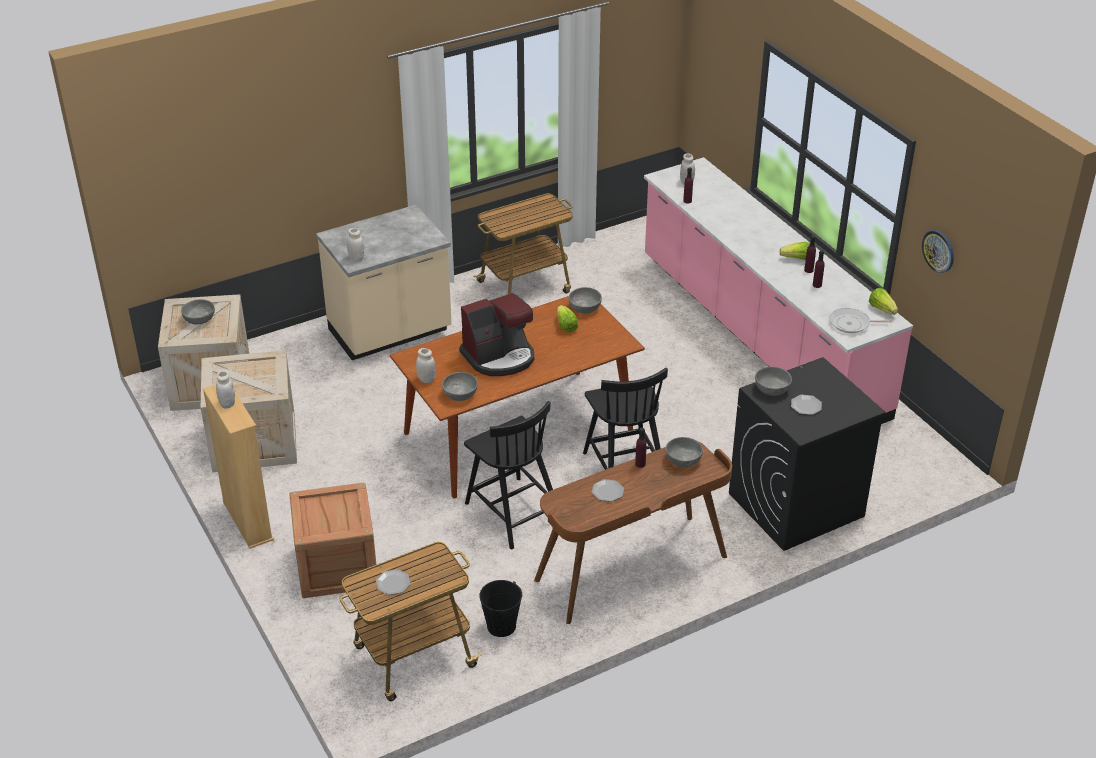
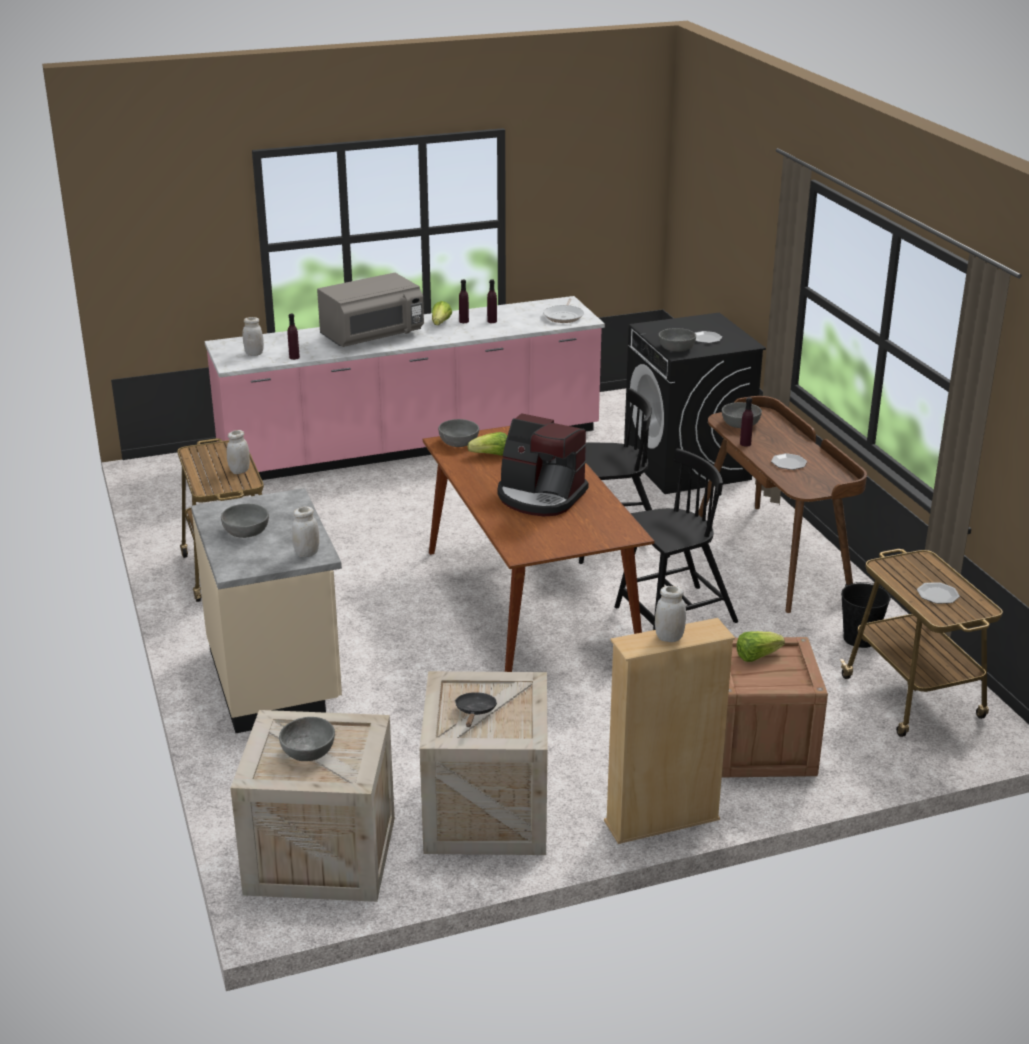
camera: 80 degrees left, 10 degrees down
(241, 374) = (475, 712): none -> black frying pan
(426, 379) = (572, 544): white jar -> white jar (239, 471)
(460, 394) = (608, 525): grey bowl -> grey bowl (246, 531)
(499, 357) = (540, 497): coffee machine -> coffee machine turned 135 degrees clockwise
(749, 229) = (372, 336): none -> grey microwave
(882, 309) = (544, 302): lettuce -> lettuce (757, 656)
(938, 251) = (560, 216): wall clock -> none

